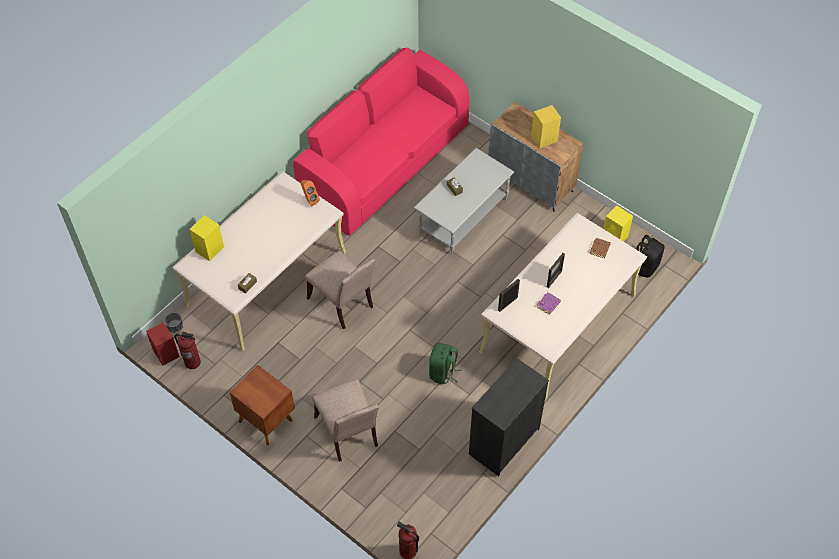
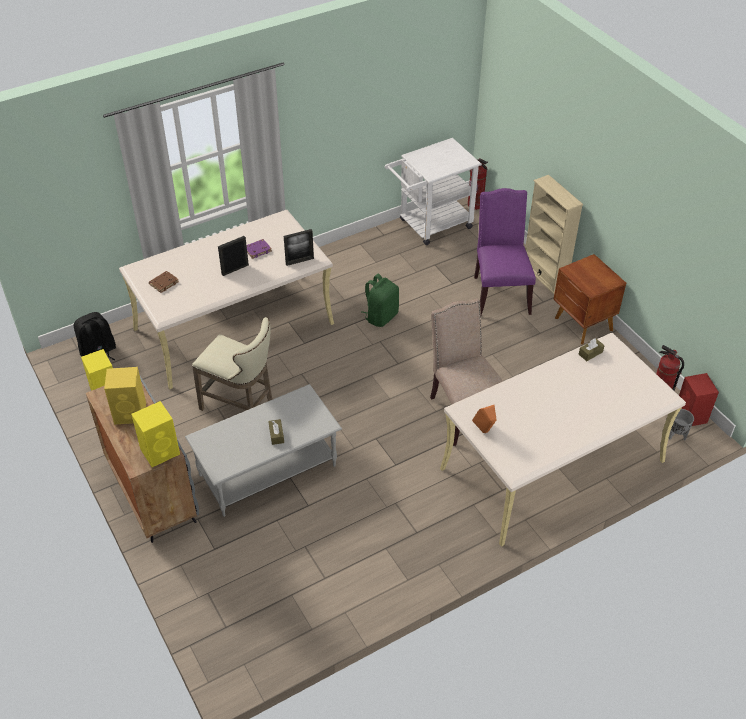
camera: 160 degrees left, 10 degrees down
(209, 250) = (634, 406): yellow speaker -> yellow speaker (161, 451)
(312, 469) = (544, 275): none -> beige bookcase
(349, 433) = (499, 293): beige chair -> purple chair
(385, 163) = (335, 581): pink sofa -> none
(442, 502) = (430, 225): none -> white cart
(503, 441) = (351, 251): black dresser -> none
(509, 256) = (241, 407): none -> beige stool

